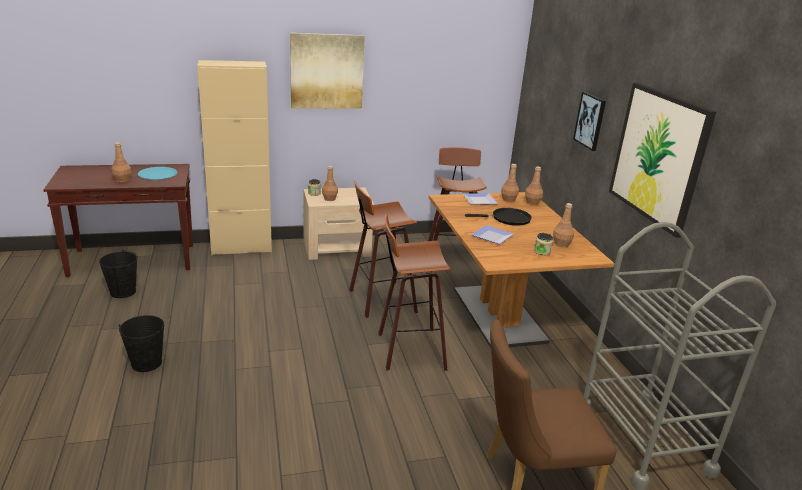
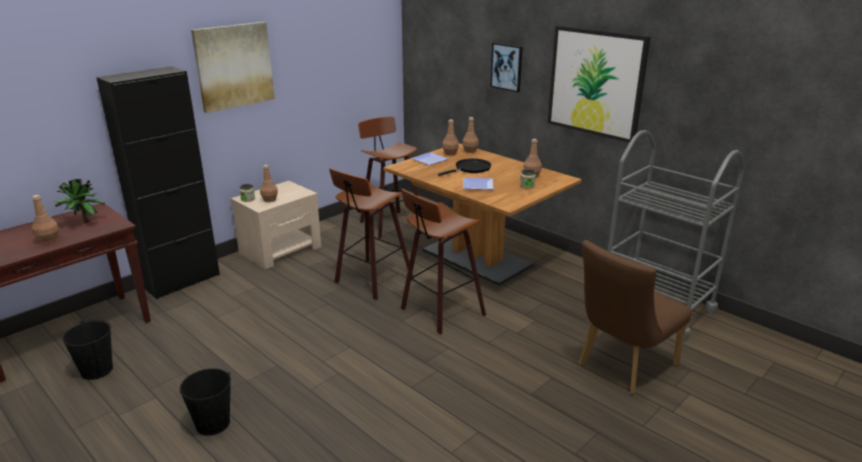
camera: 30 degrees left, 0 degrees up
(157, 174) = (83, 222): blue plate -> potted plant
(241, 248) = (182, 281): beige cabinet -> black cabinet

